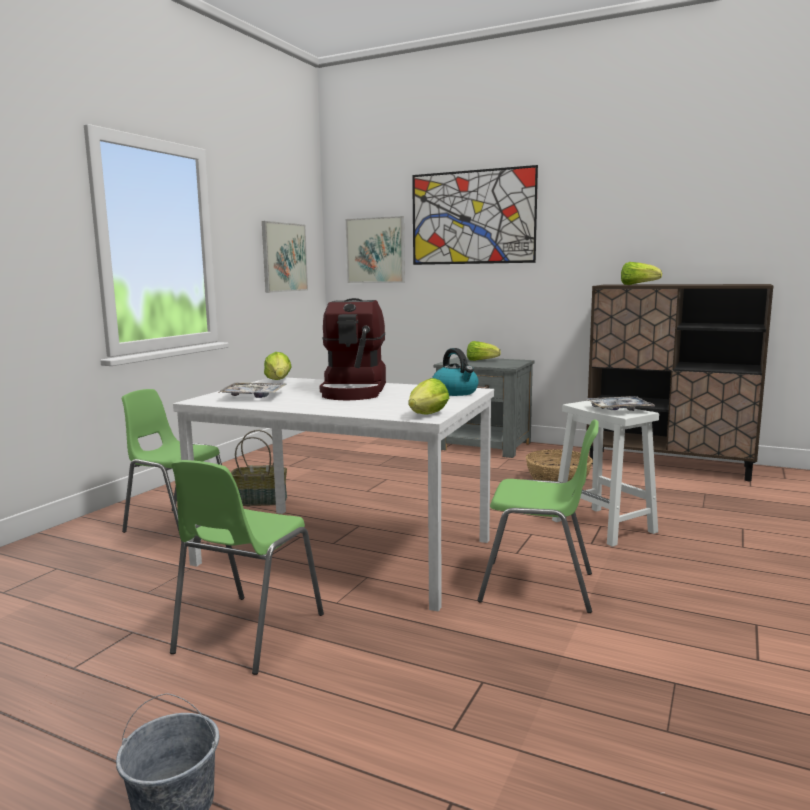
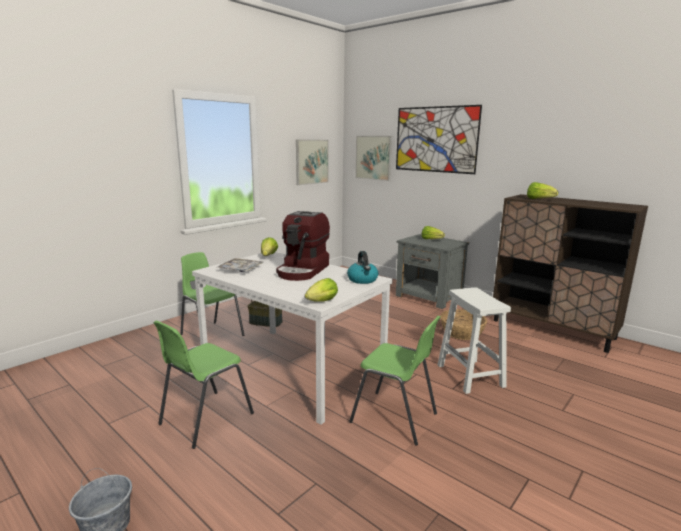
camera: 15 degrees right, 5 degrees up
(618, 409) = (484, 300): tray -> none

